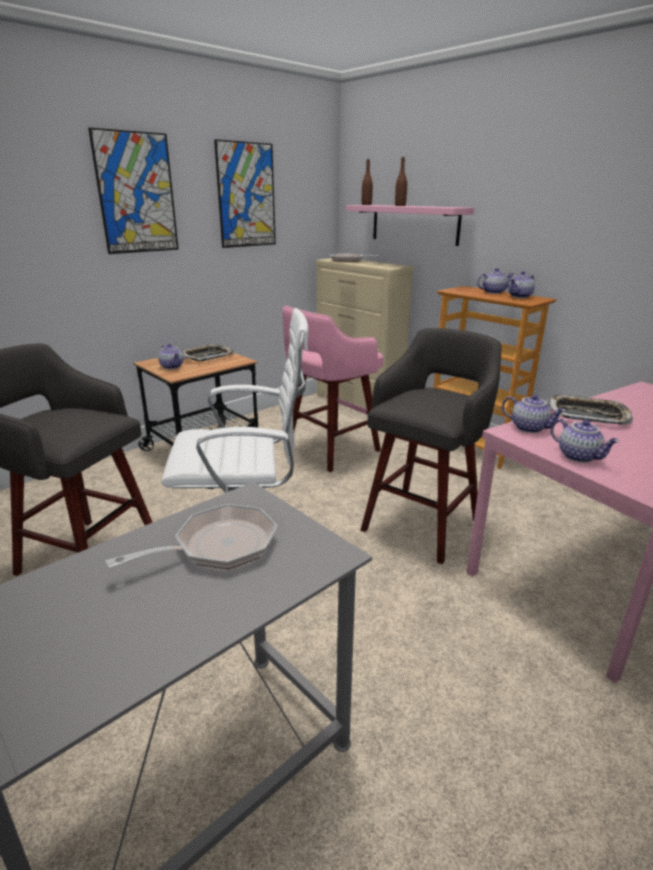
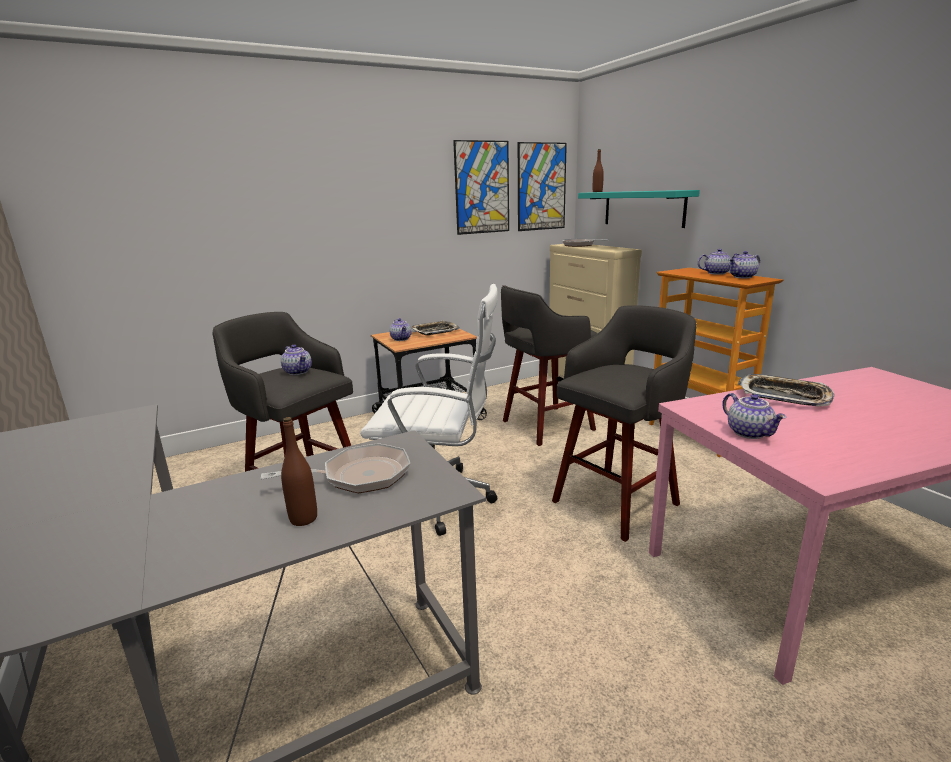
camera: 15 degrees right, 5 degrees down
(136, 193) = (382, 189): picture -> picture (541, 187)
(330, 450) = (545, 426): pink stool -> grey stool
(400, 205) = (627, 191): brown bottle -> brown bottle (303, 519)
(414, 224) = (643, 208): pink shelf -> turquoise shelf
(529, 428) = (710, 404): teapot -> teapot (298, 372)

